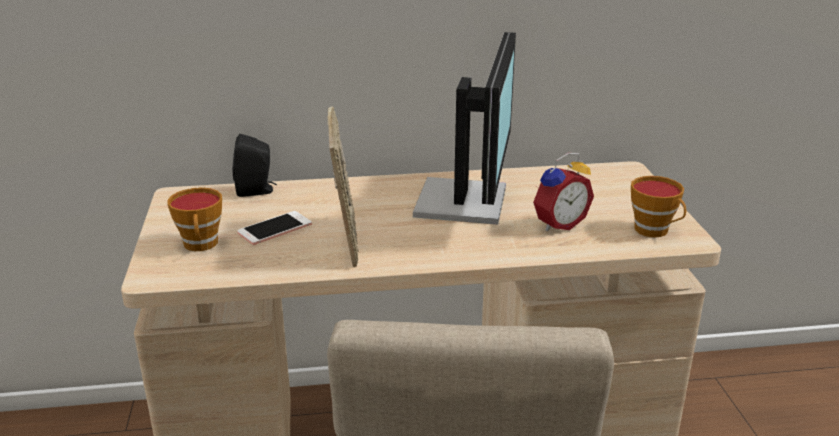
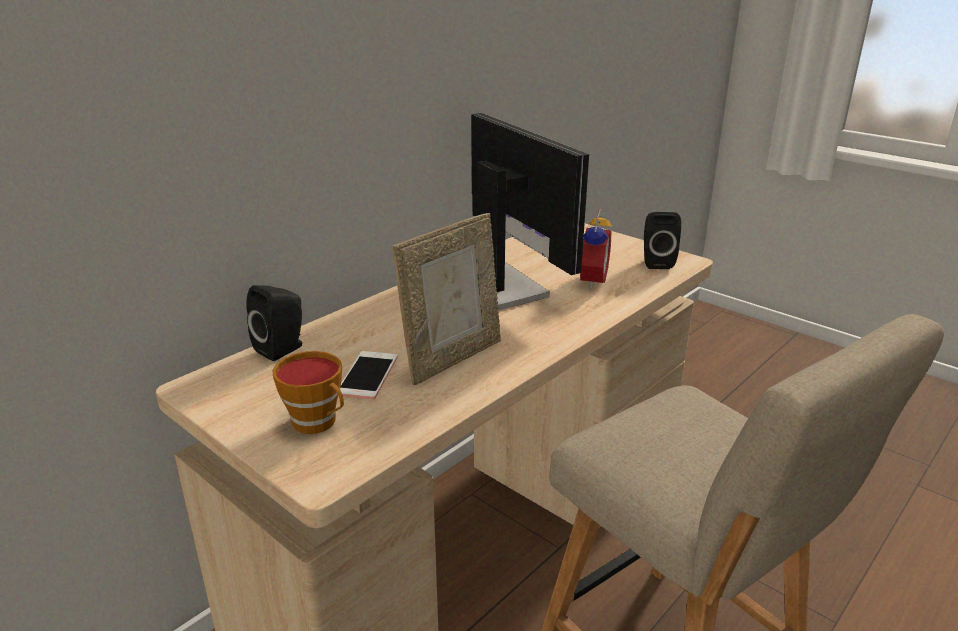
camera: 40 degrees left, 0 degrees up
(345, 240) = (452, 358): picture frame -> picture frame turned 90 degrees clockwise
(655, 231) = (656, 262): cup -> black speaker

